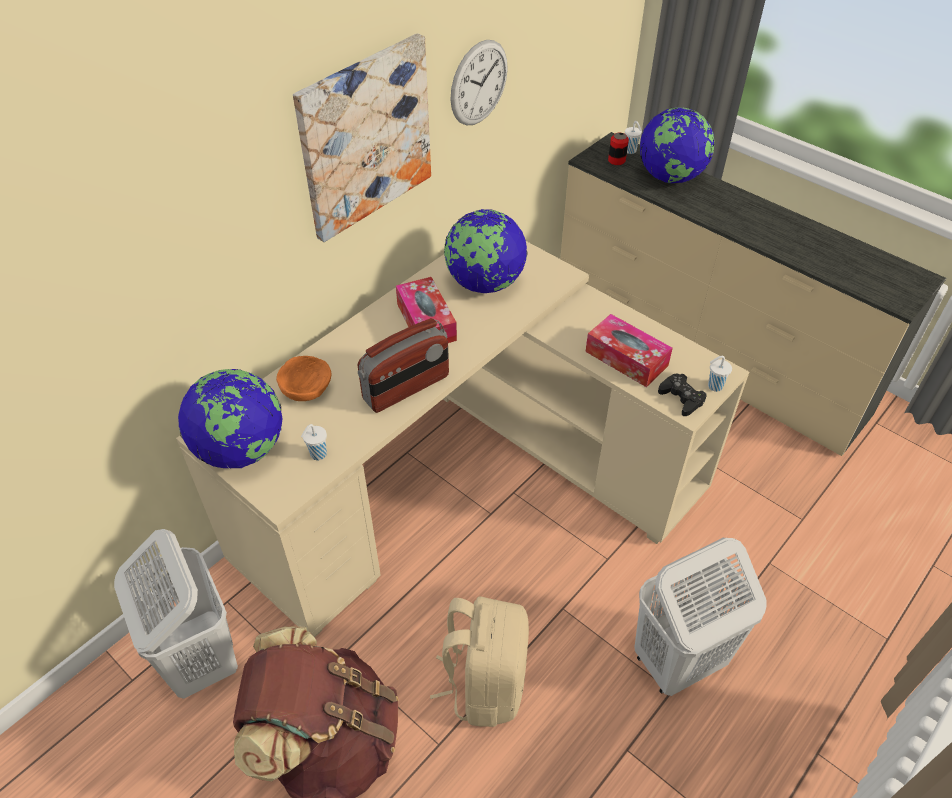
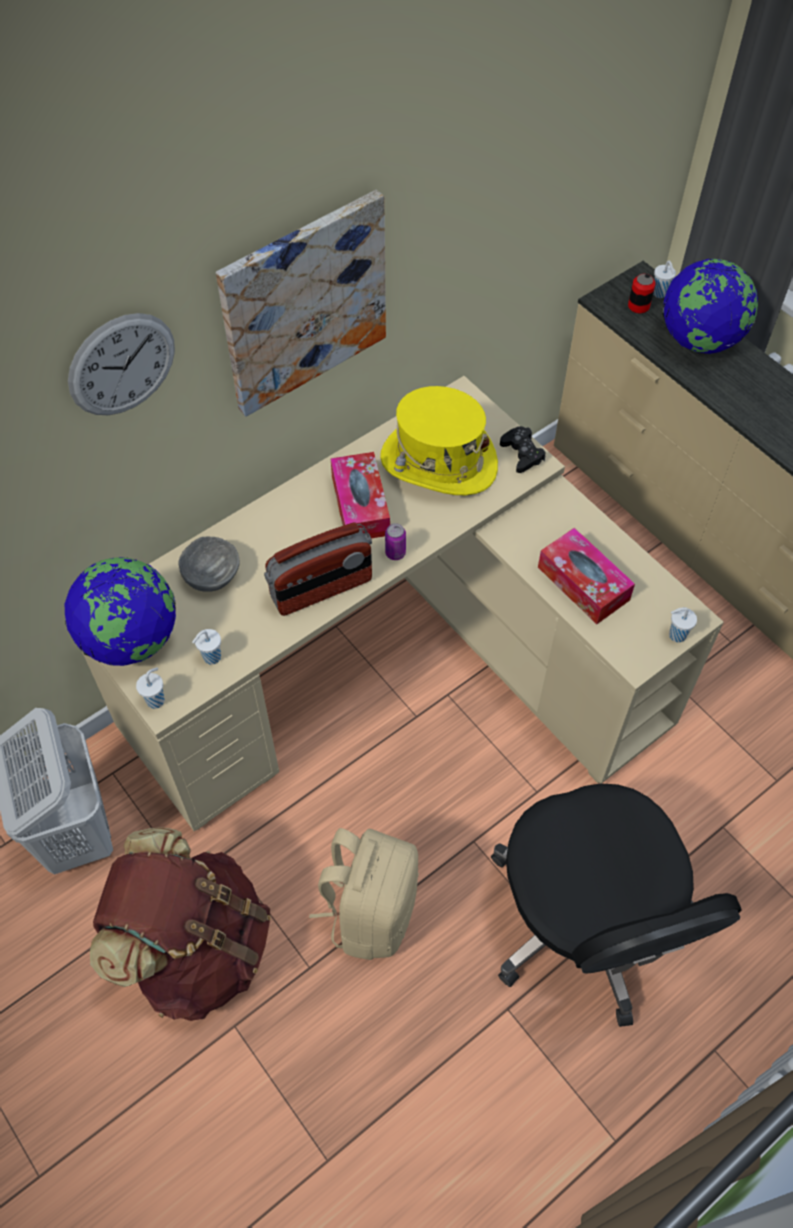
camera: 10 degrees right, 10 degrees up
(272, 496) = (156, 700): none -> white cup
(306, 390) = (211, 575): orange bowl -> grey bowl
(464, 353) = (395, 553): none -> can
(479, 83) = (457, 229): wall clock -> wall clock (122, 365)
(484, 283) = (438, 462): globe -> yellow hat
(677, 661) = (586, 923): white laundry basket -> black office chair
(681, 398) = (633, 645): black game controller -> black game controller (522, 453)

